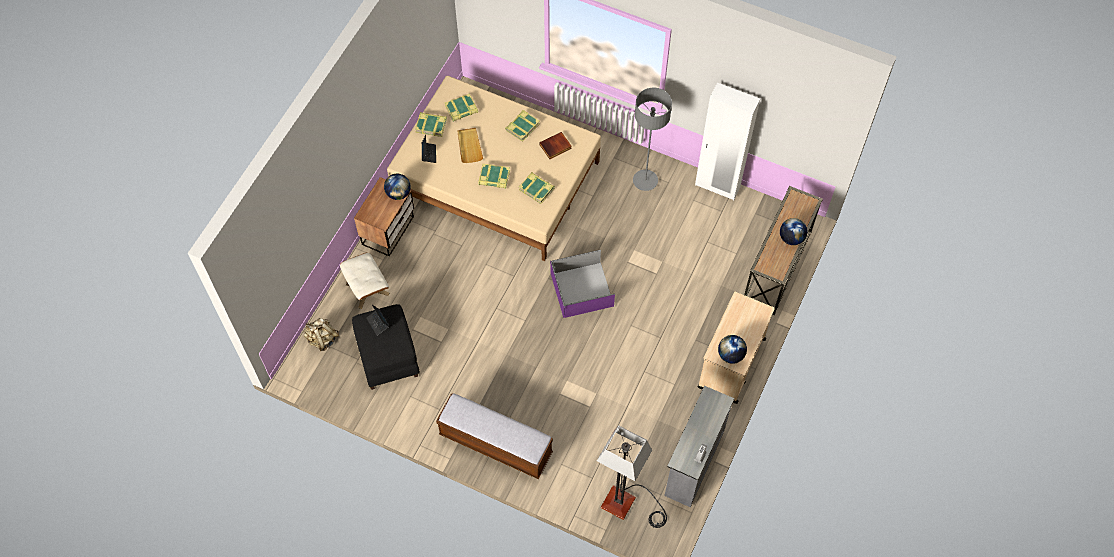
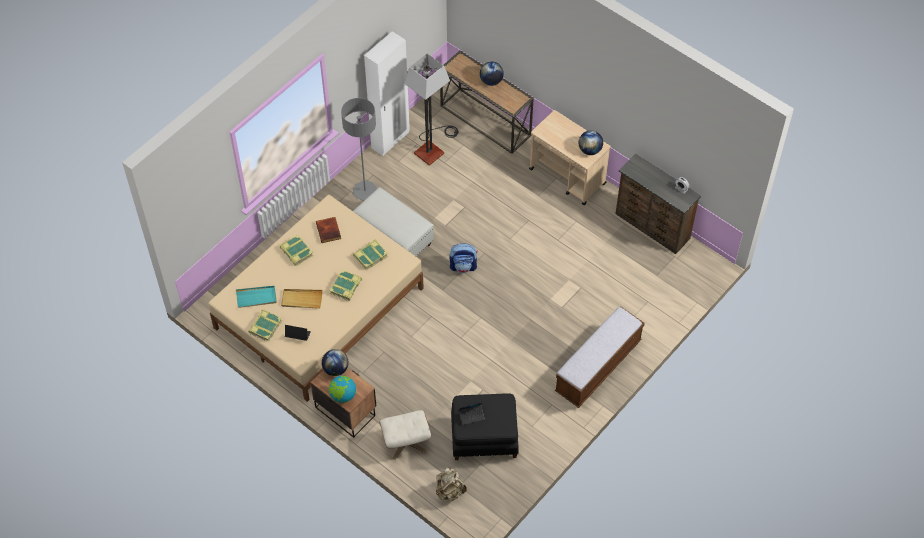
camera: 75 degrees left, 5 degrees down
(371, 207) = (343, 395): none -> globe
(461, 110) = (256, 297): book -> turquoise tray
(582, 290) = (463, 266): purple storage box -> backpack
(597, 220) = (393, 237): none -> white ottoman
(627, 505) = (678, 281): floor lamp -> floor lamp (432, 147)
(692, 464) = (652, 227): grey dresser -> brown dresser

